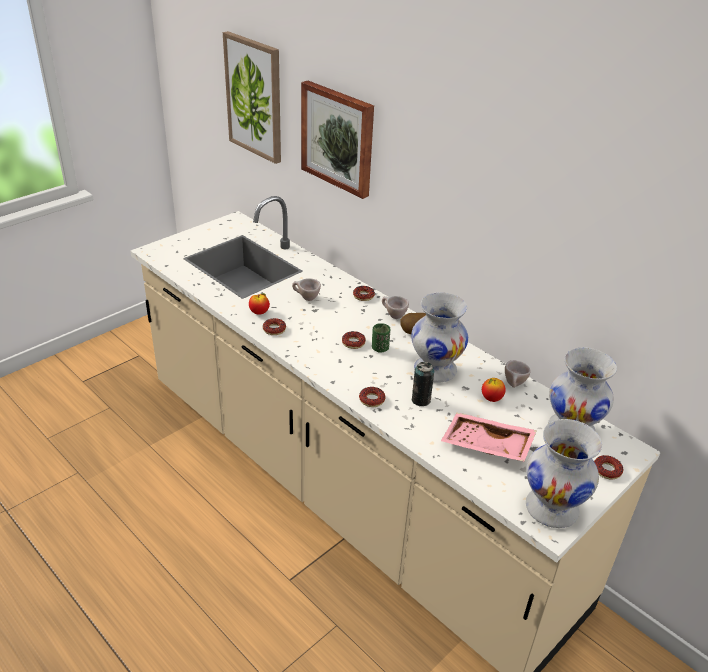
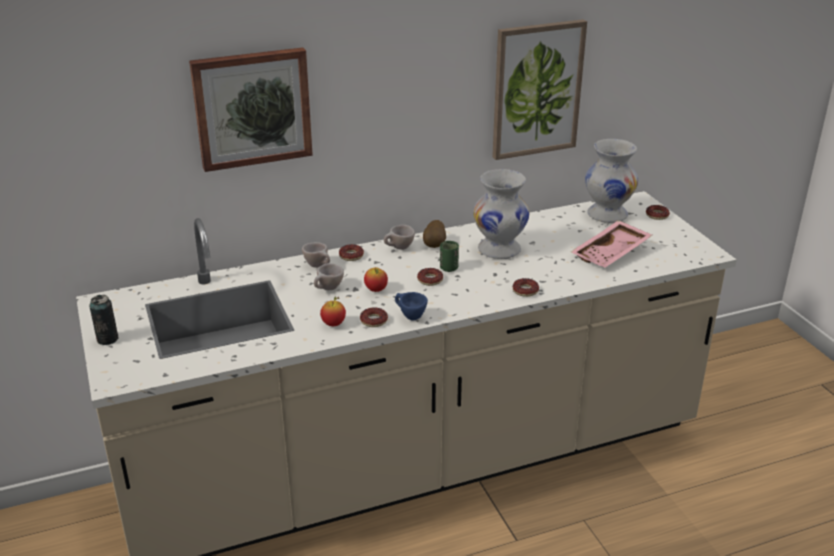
camera: 65 degrees left, 5 degrees down
(255, 97) = (83, 124): picture -> picture (536, 89)
(290, 345) = (409, 316): none -> blue cup
(421, 400) = (538, 267): can -> can (107, 339)
(491, 399) = (553, 235): apple -> apple (376, 290)
(514, 385) = (541, 221): beige cup -> beige cup (319, 266)
(552, 508) = (689, 247): white vase -> none

